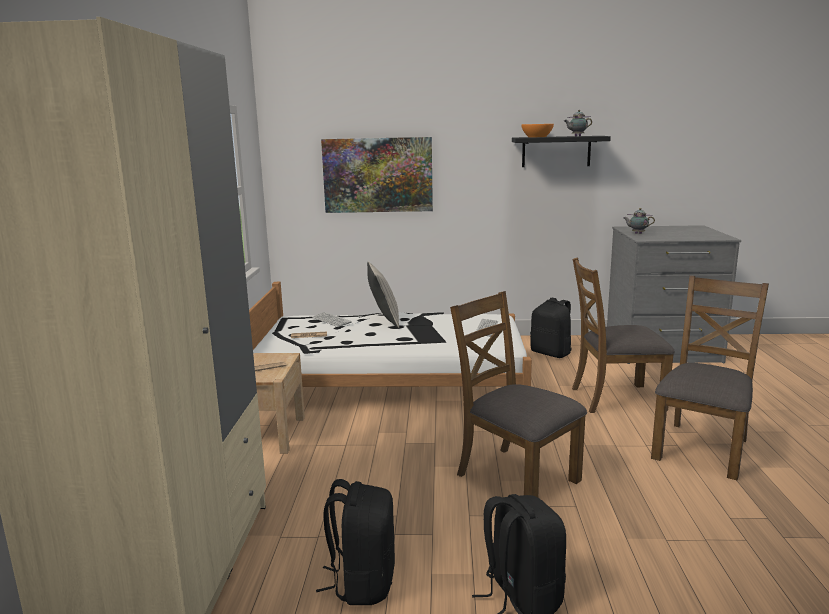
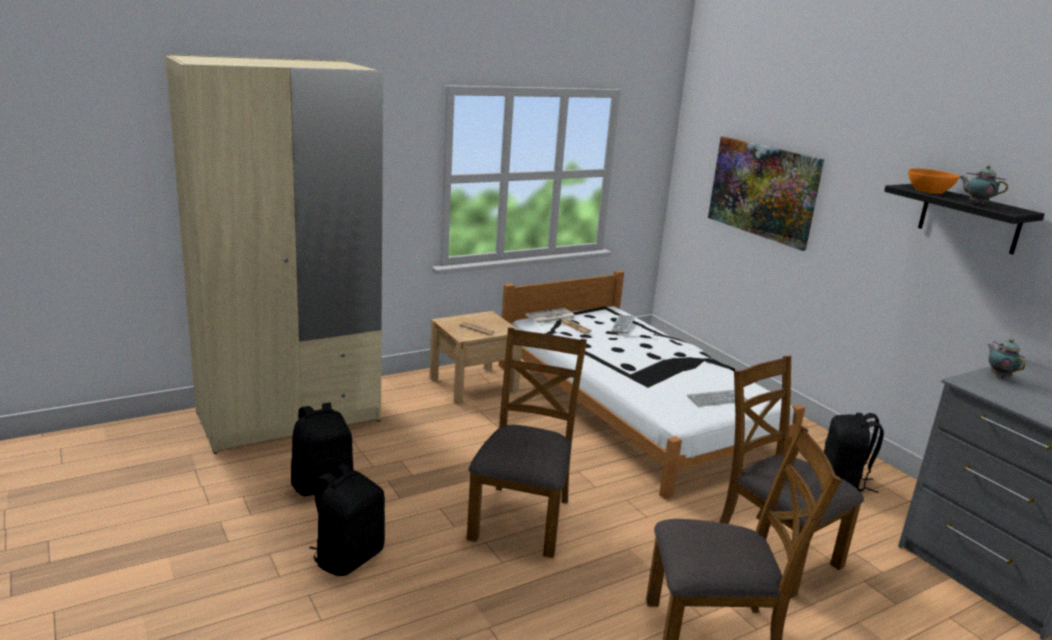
camera: 55 degrees right, 5 degrees up
(272, 339) = (550, 317): none -> newspaper
(383, 320) = (660, 346): beige pillow -> none

